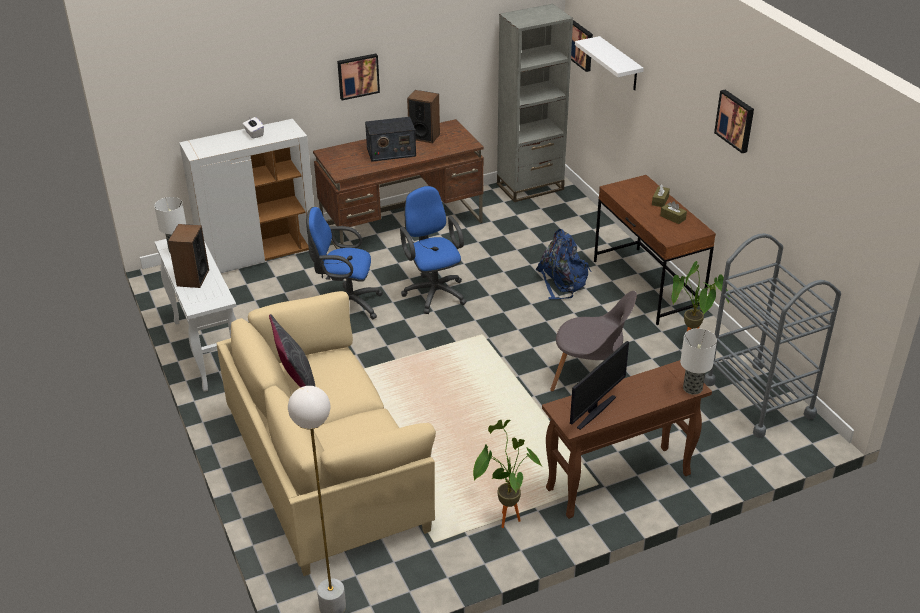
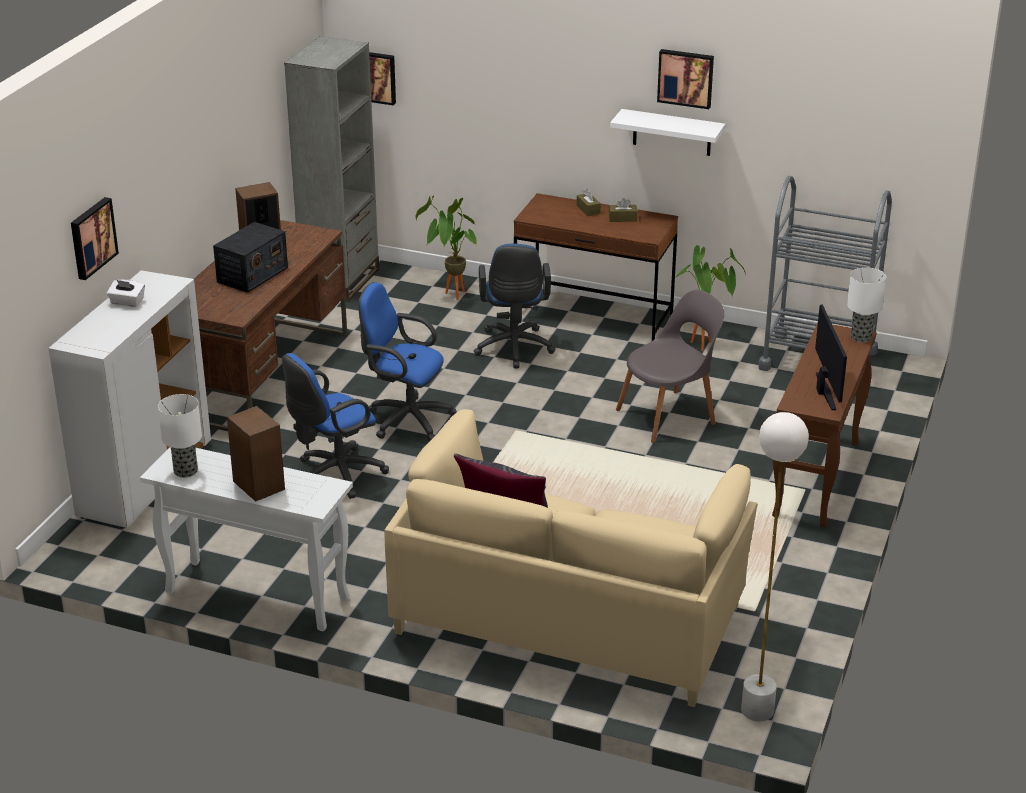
camera: 45 degrees left, 5 degrees down
(358, 76) = (184, 188): picture -> picture (91, 237)
(502, 519) = (777, 559): potted plant -> potted plant (451, 296)
(562, 281) = (513, 350): blue backpack -> blue office chair
(620, 64) = (457, 77): white shelf -> white shelf (672, 132)

